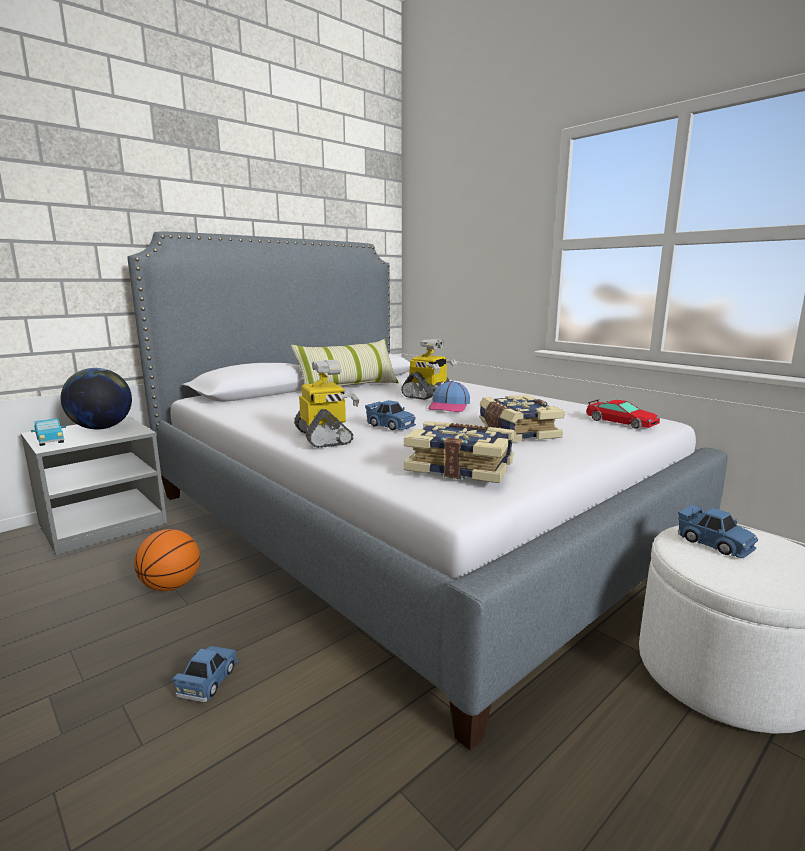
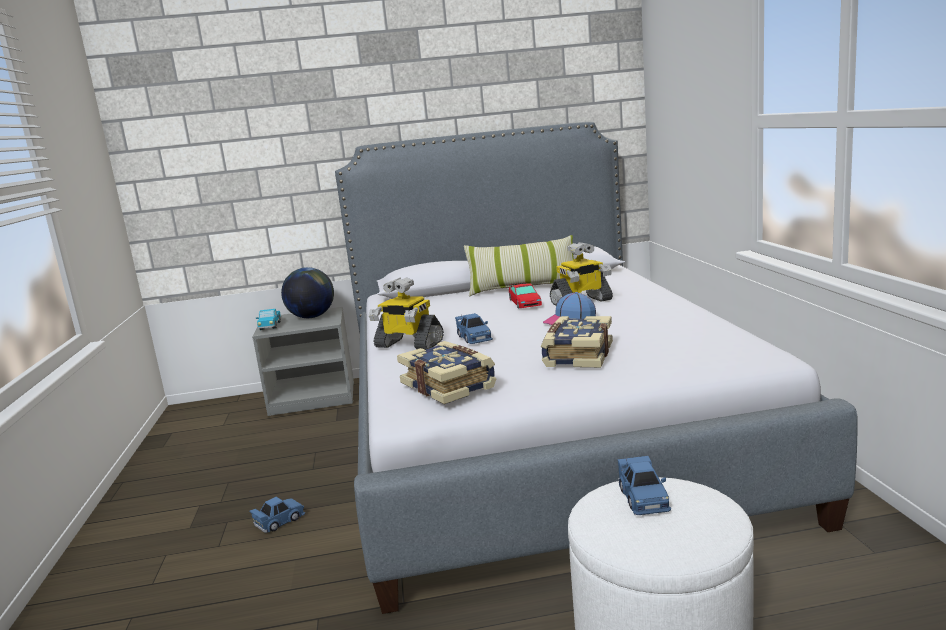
camera: 35 degrees right, 0 degrees up
(171, 586) = (314, 453): basketball -> none
(324, 437) = (408, 344): toy robot -> toy robot turned 105 degrees clockwise
(621, 422) = (714, 356): toy car -> toy car (524, 303)

